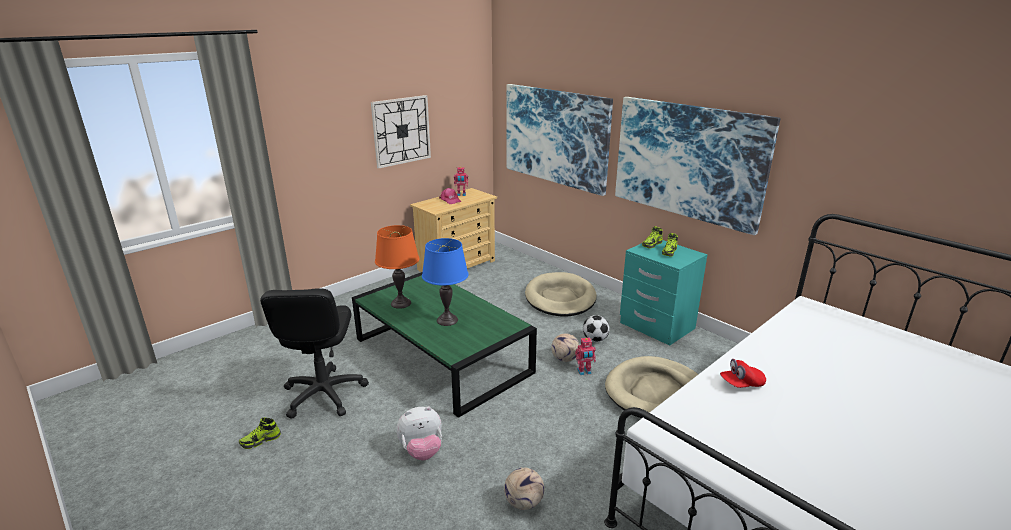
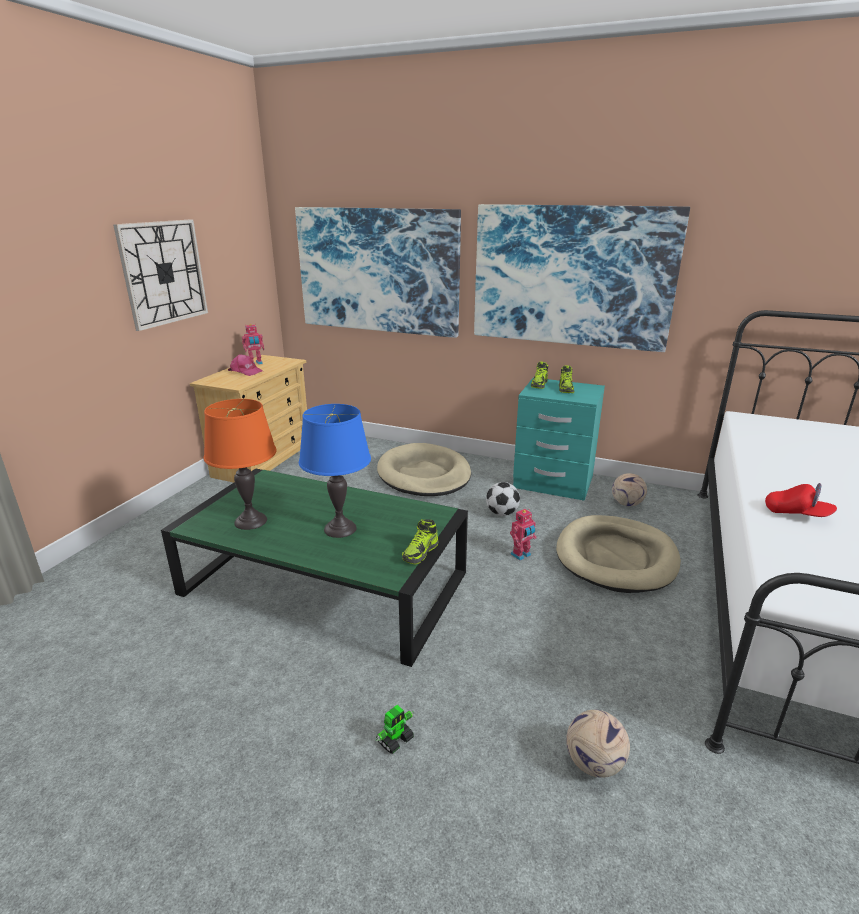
camera: 25 degrees left, 0 degrees up
(261, 440) = (90, 832): shoe -> shoe (420, 552)
(323, 394) = (169, 701): black office chair -> none
(422, 451) = (395, 739): plush toy -> toy robot
(564, 359) = (486, 545): football -> football (626, 504)
(741, 384) = (796, 514): red cap -> red cap turned 105 degrees counterclockwise

